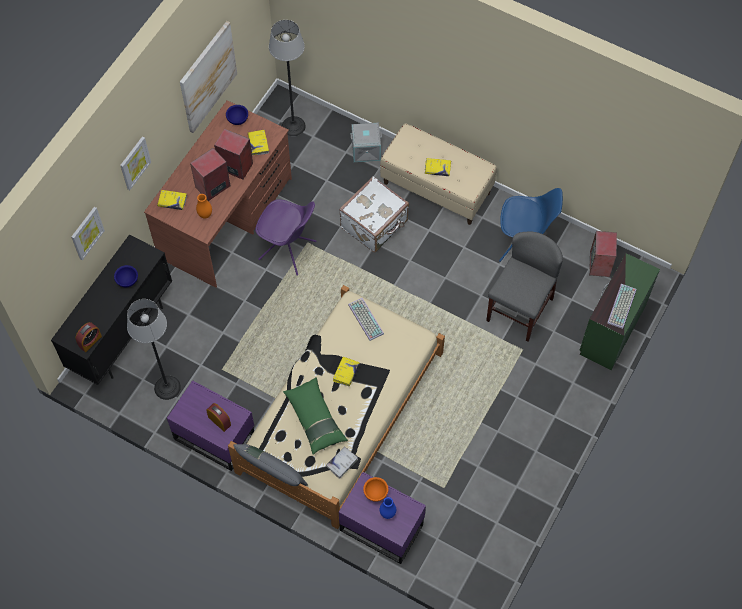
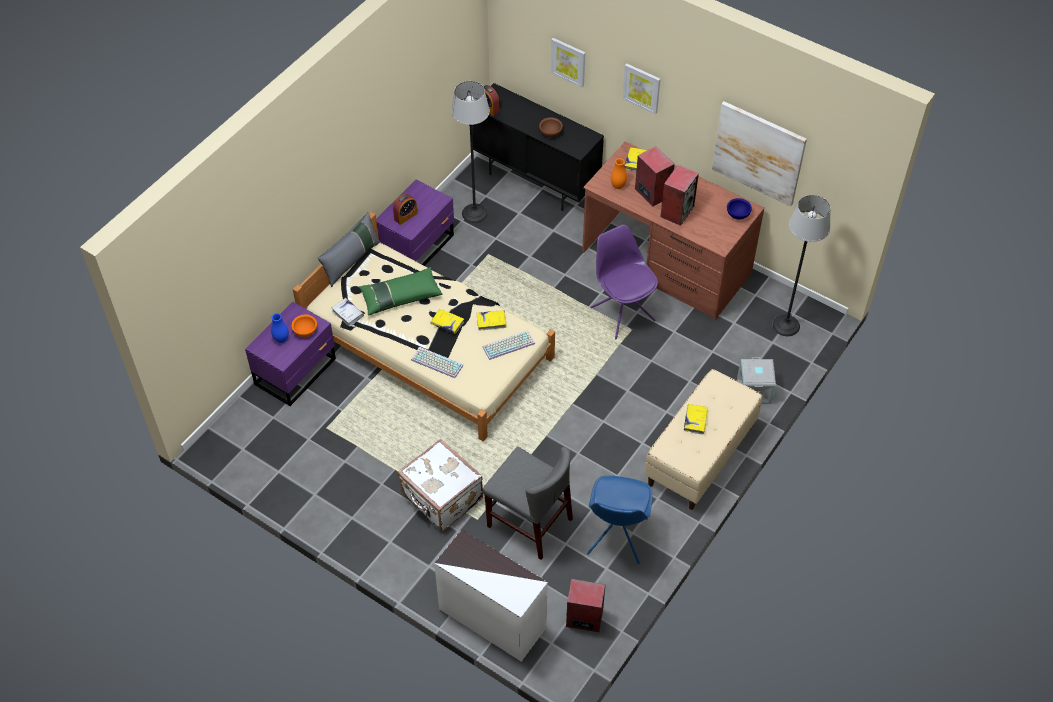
camera: 95 degrees right, 10 degrees down
(127, 280) = (551, 133): blue bowl -> brown bowl
(258, 144) = (705, 231): yellow book -> yellow book (491, 322)
(288, 251) = (622, 313): purple chair -> purple chair turned 120 degrees clockwise
(375, 225) = (651, 392): white suitcase -> white suitcase (441, 498)
(611, 330) = (492, 617): green dresser -> white dresser
(622, 307) = (472, 566): keyboard -> keyboard (436, 363)

